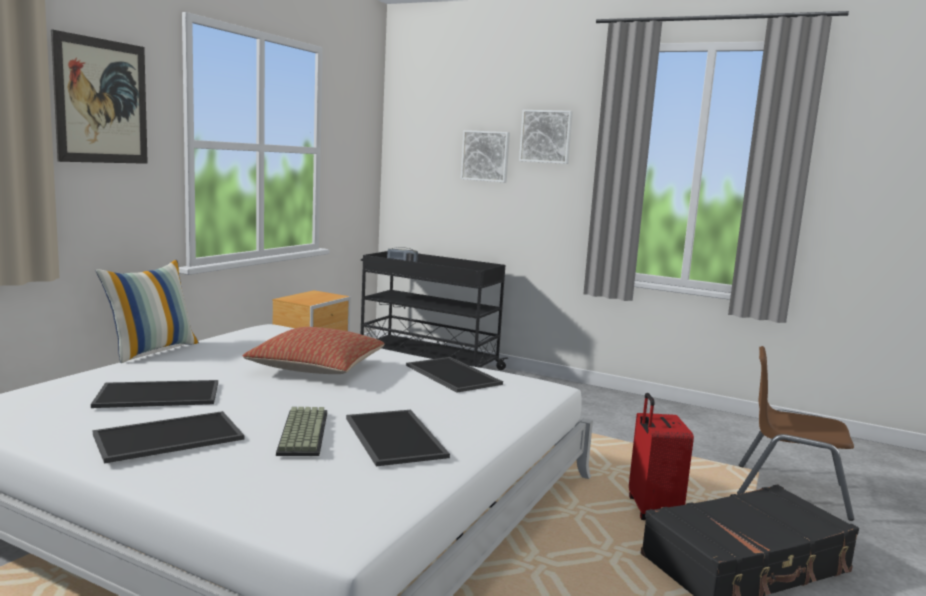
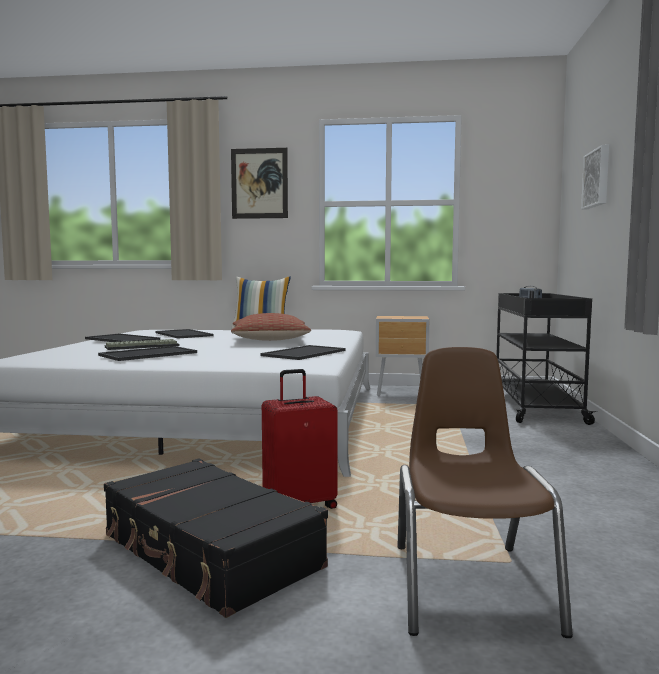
camera: 70 degrees right, 5 degrees down
(546, 136) = (627, 137): picture -> none

